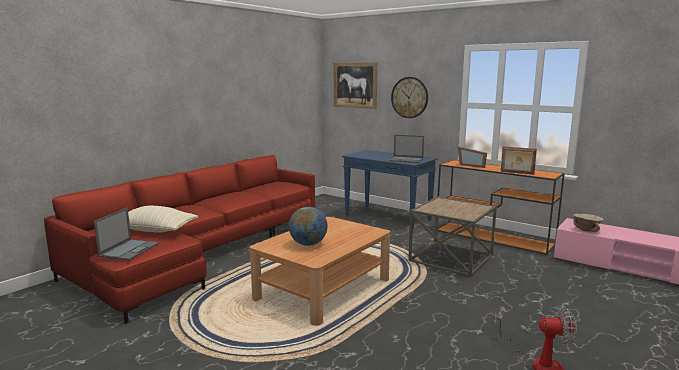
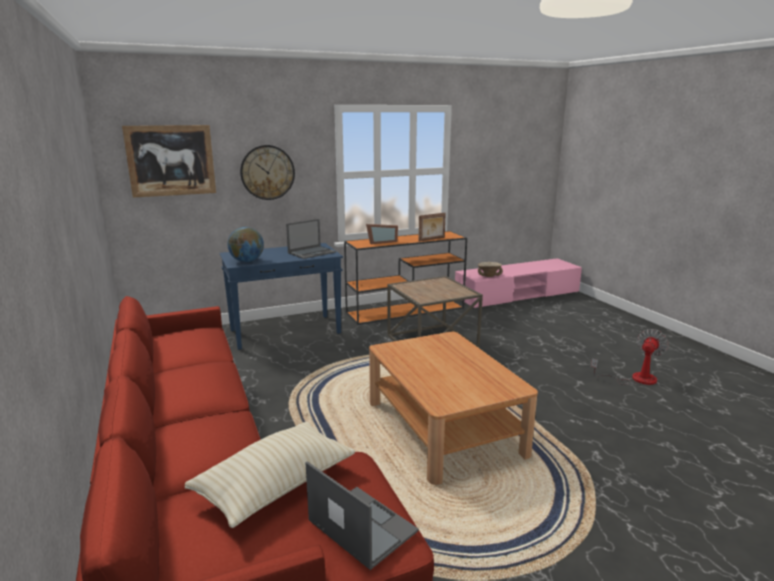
camera: 60 degrees left, 5 degrees up
(308, 244) = (460, 379): globe -> globe (247, 261)

